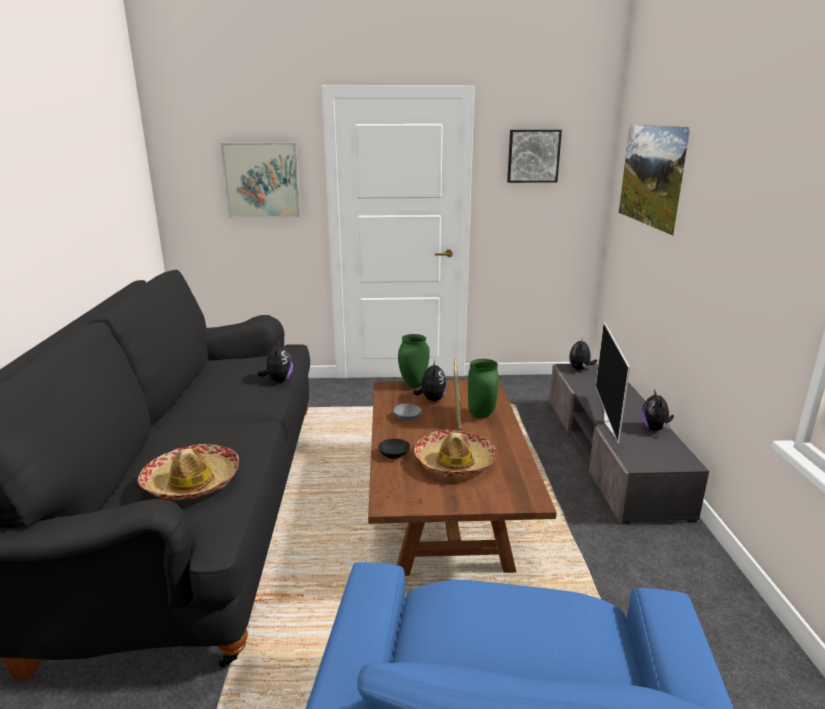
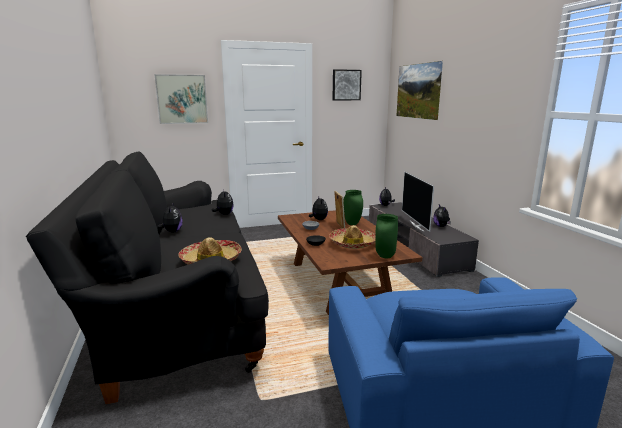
camera: 15 degrees left, 5 degrees down
(185, 408) = (172, 231): none -> plush toy
(413, 385) = (303, 215): green vase -> green vase (384, 256)

